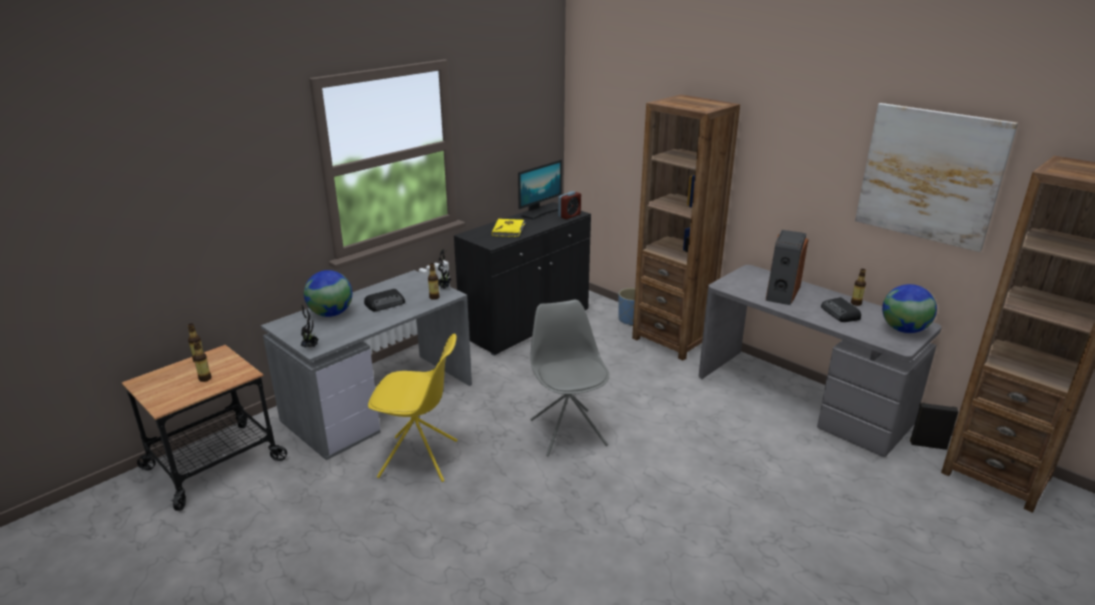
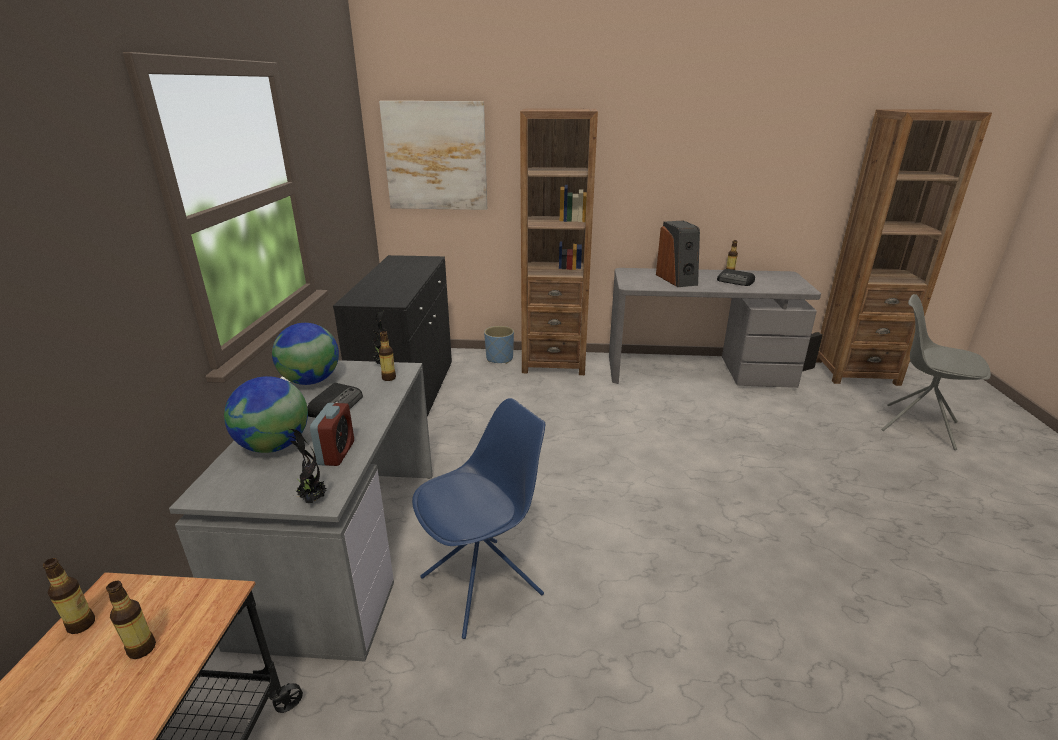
camera: 40 degrees left, 0 degrees up
(420, 459) = (483, 585): yellow chair -> blue chair
(509, 229) = (388, 286): yellow book -> none
(539, 212) = (392, 265): monitor -> none
(567, 431) = (584, 475): grey chair -> grey chair (917, 426)
(569, 215) = (428, 262): alarm clock -> alarm clock (336, 453)
(903, 330) = (785, 280): globe -> globe (311, 381)
(930, 175) = (779, 146): picture -> picture (435, 156)

